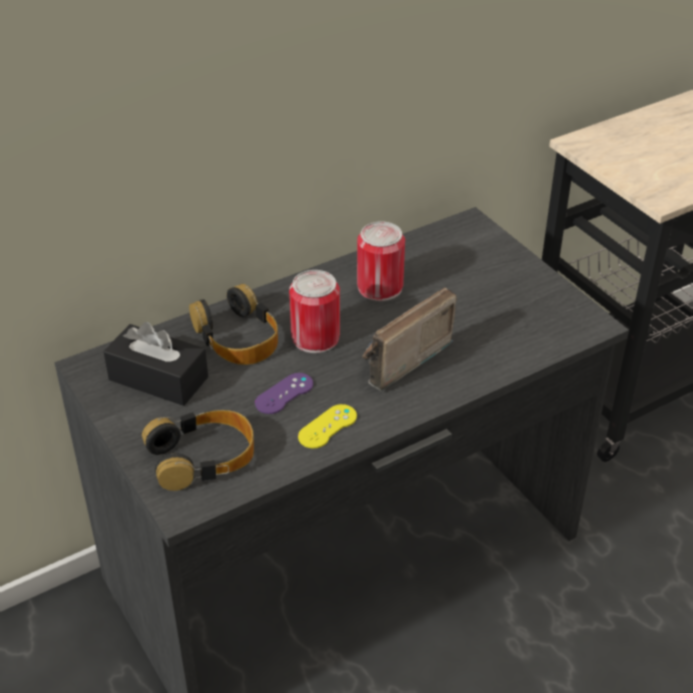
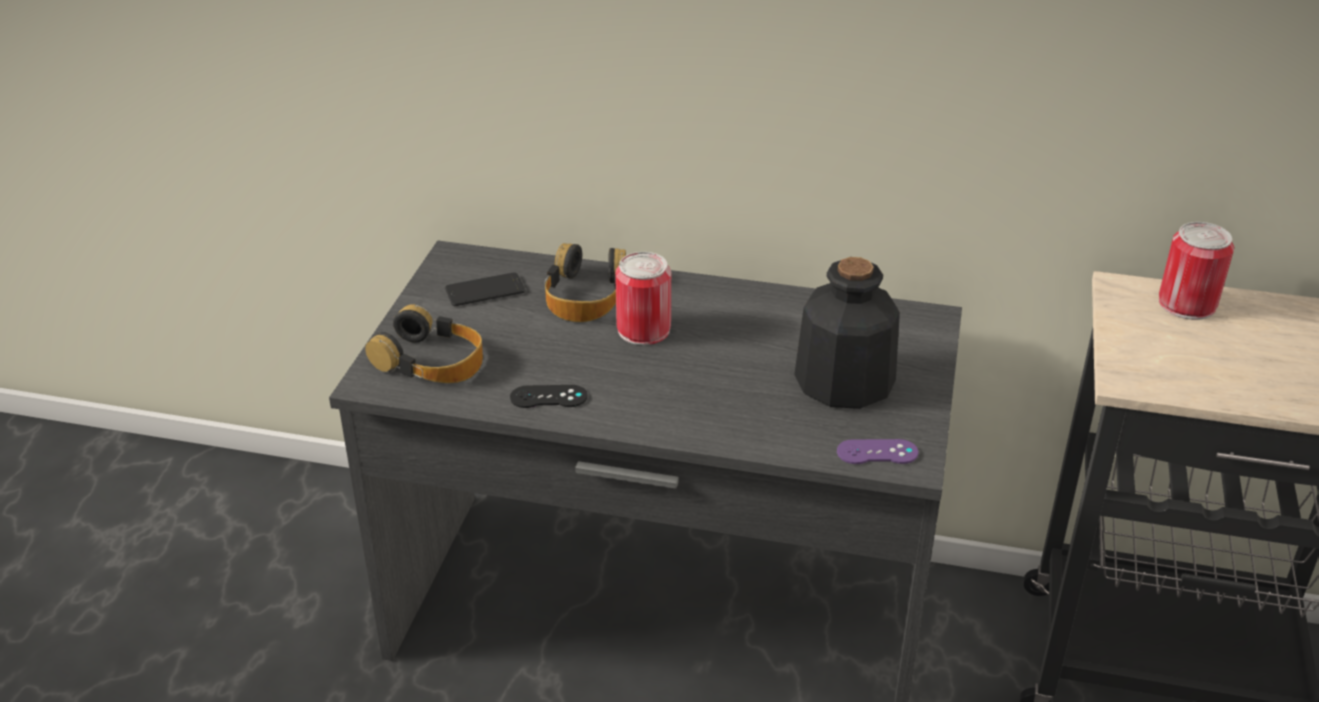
camera: 45 degrees right, 5 degrees down
(158, 378) = (485, 291): black tissue box -> phone
(284, 394) = (555, 354): purple game controller -> purple game controller (877, 452)
(327, 426) = (548, 397): yellow game controller -> black game controller
(380, 287) = (759, 322): can -> can (1187, 304)
(397, 359) = (683, 383): radio -> none
(484, 296) = (843, 381): none -> bottle

